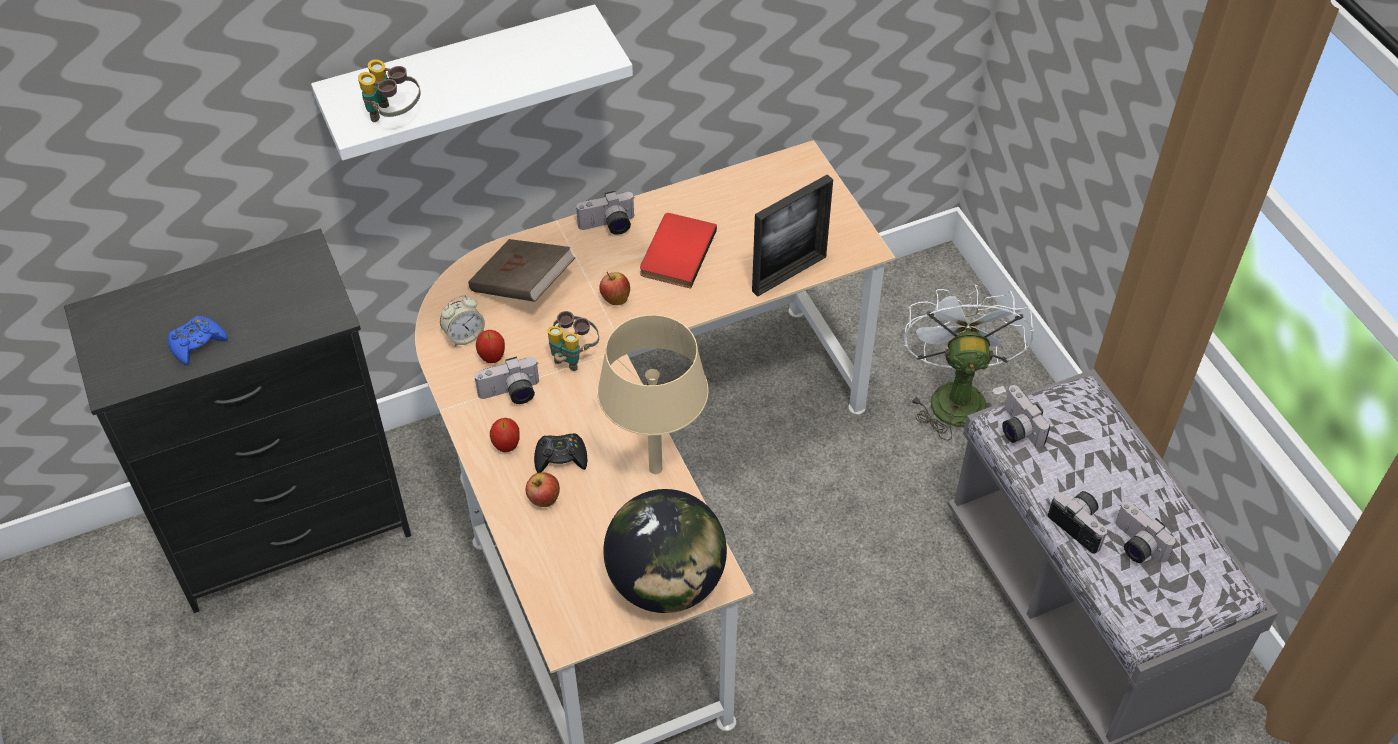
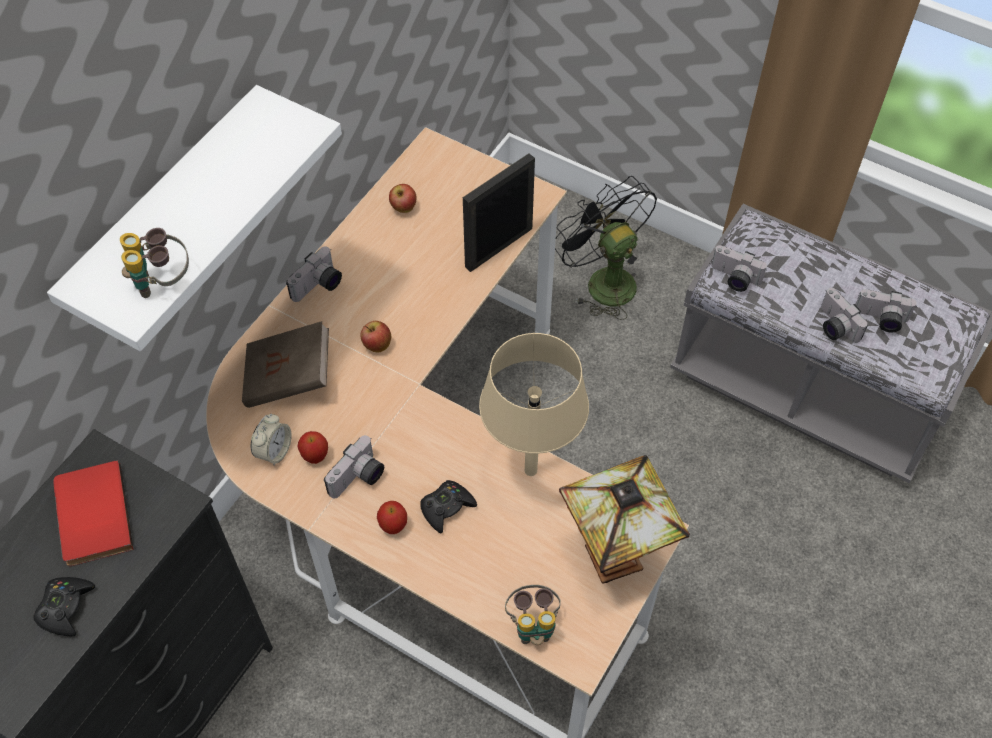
camera: 35 degrees left, 5 degrees up
(197, 343) = (66, 608): blue game controller -> black game controller
(544, 500) = (463, 553): apple -> apple (403, 208)
(573, 355) = (382, 414): binoculars -> binoculars (533, 625)
(666, 582) = (618, 559): globe -> table lamp
(675, 252) = (393, 279): red book -> red book (90, 516)
(789, 274) = (499, 247): picture frame -> picture frame turned 150 degrees counterclockwise
(954, 394) = (603, 280): white fan -> black fan
(1080, 525) = (834, 326): camera -> camera turned 135 degrees counterclockwise

